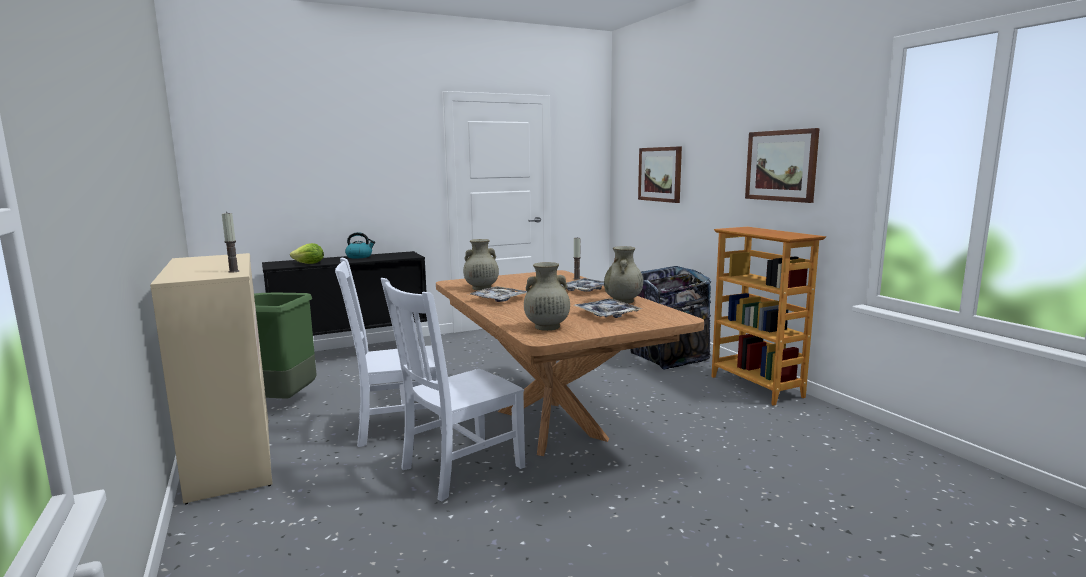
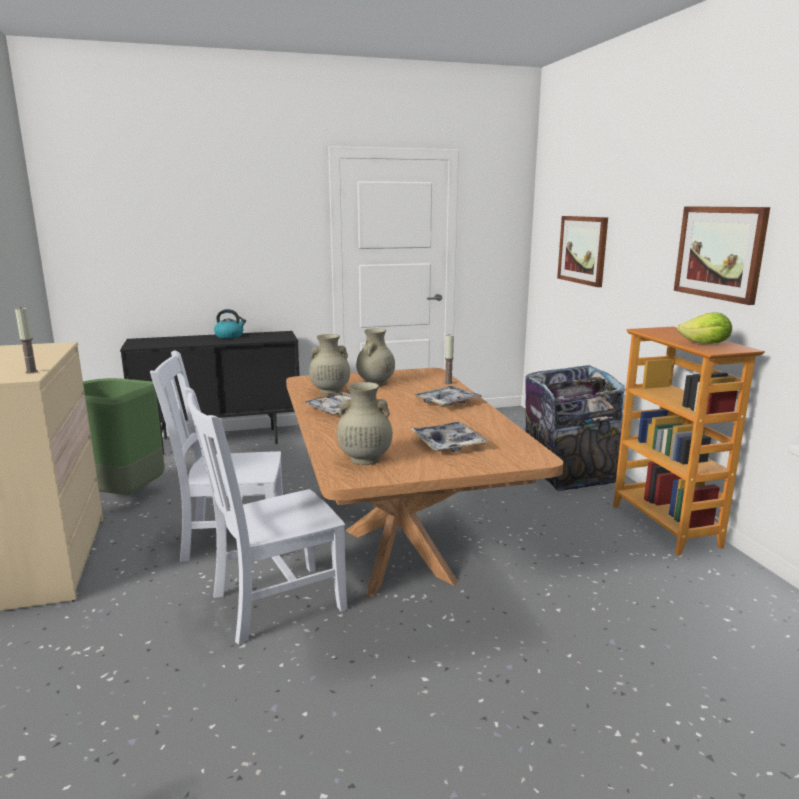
camera: 10 degrees right, 5 degrees up
(309, 264) = (171, 344): lettuce -> lettuce (705, 344)
(623, 301) = (481, 424): beige vase -> beige vase (375, 383)

